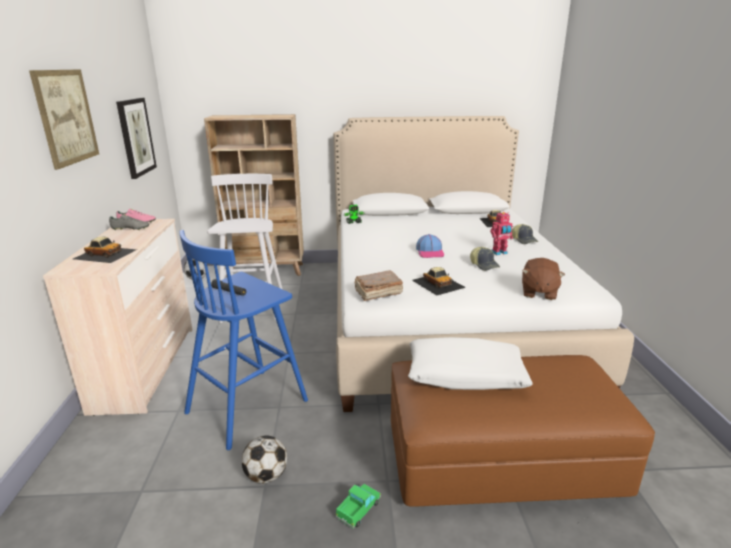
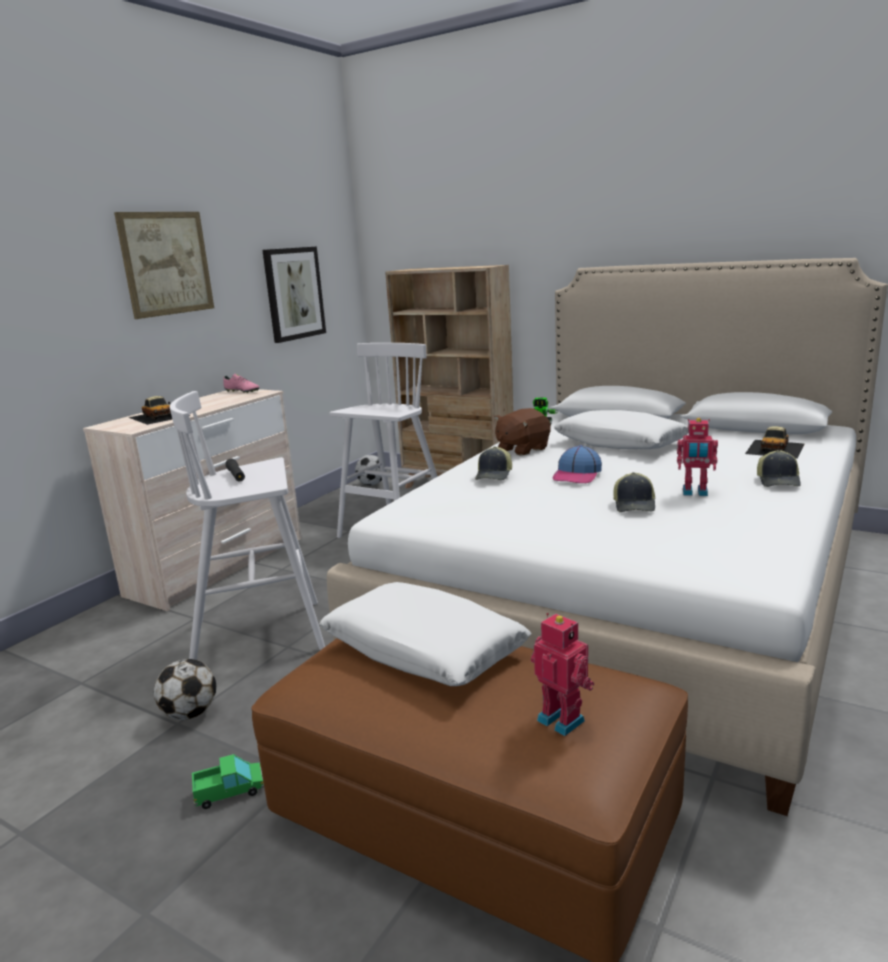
camera: 35 degrees right, 5 degrees down
(130, 229) = (225, 396): grey shoe -> none
(249, 405) = (261, 635): blue stool -> white stool
(377, 293) = (412, 512): brown book -> none
(386, 260) = (494, 475): none -> cap
(418, 229) = (620, 443): none -> white pillow
(438, 283) = (512, 515): toy car -> none
(538, 292) = (654, 558): brown plush toy -> brown plush toy (522, 449)
(577, 386) = (563, 719): none -> toy robot

